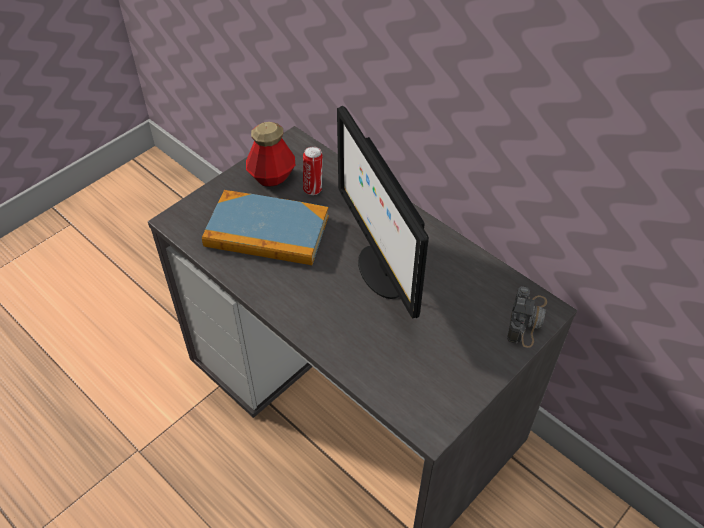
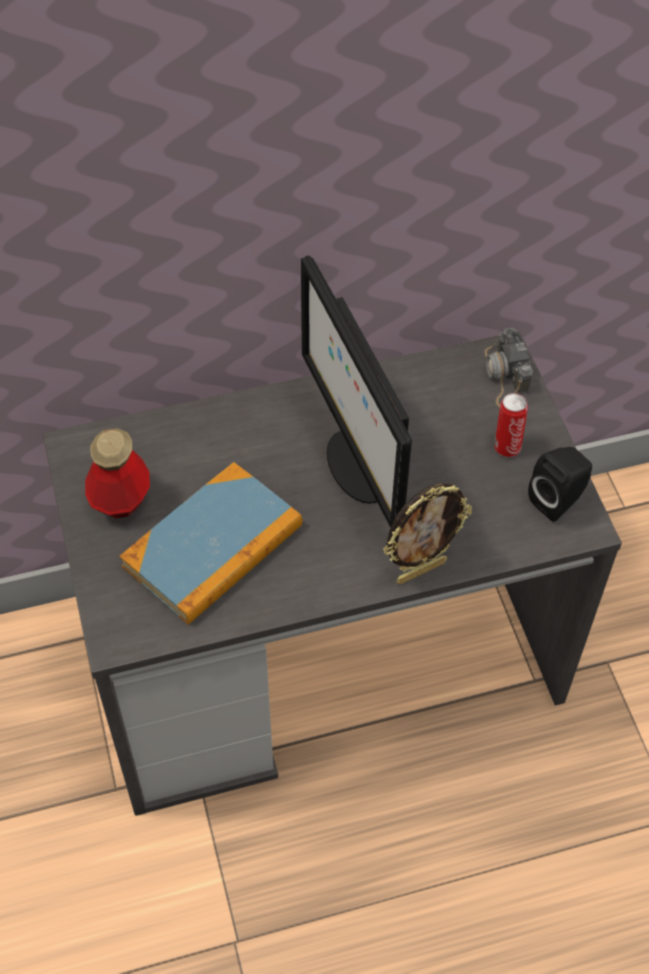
camera: 60 degrees left, 5 degrees up
(313, 189) = (176, 466): can -> can (506, 446)
(320, 344) = (420, 570): none -> picture frame
(380, 271) = (355, 465): monitor -> monitor turned 60 degrees clockwise
(441, 400) = (558, 500): none -> black speaker
(527, 319) = (505, 376): camera -> camera turned 150 degrees counterclockwise

